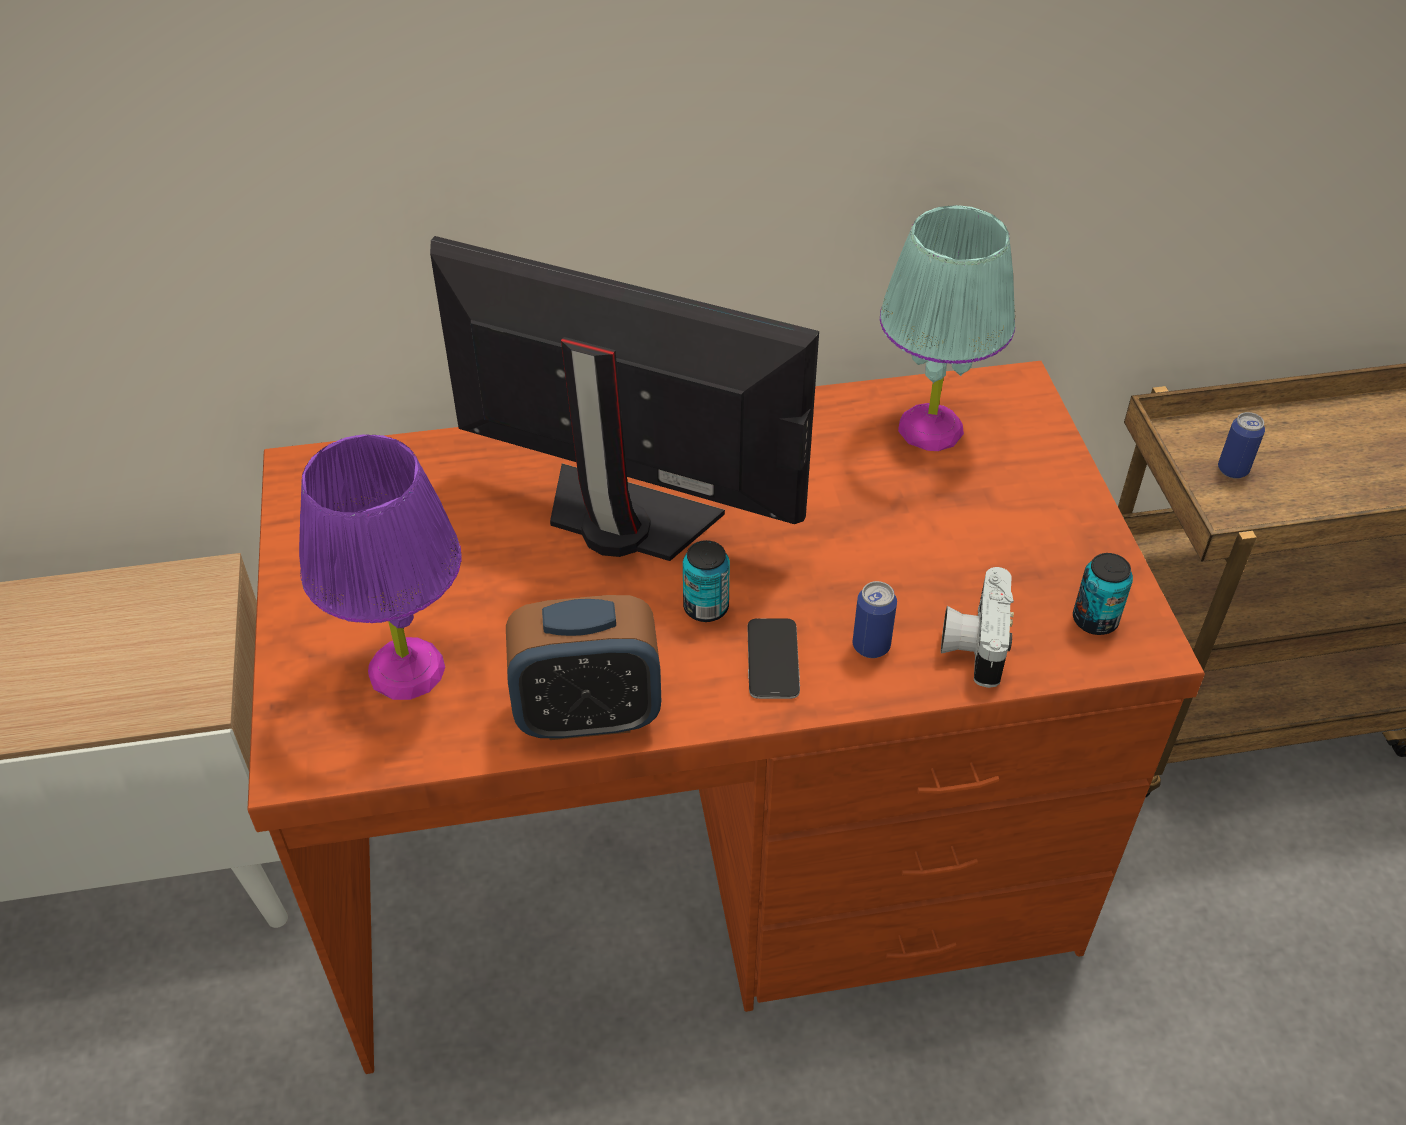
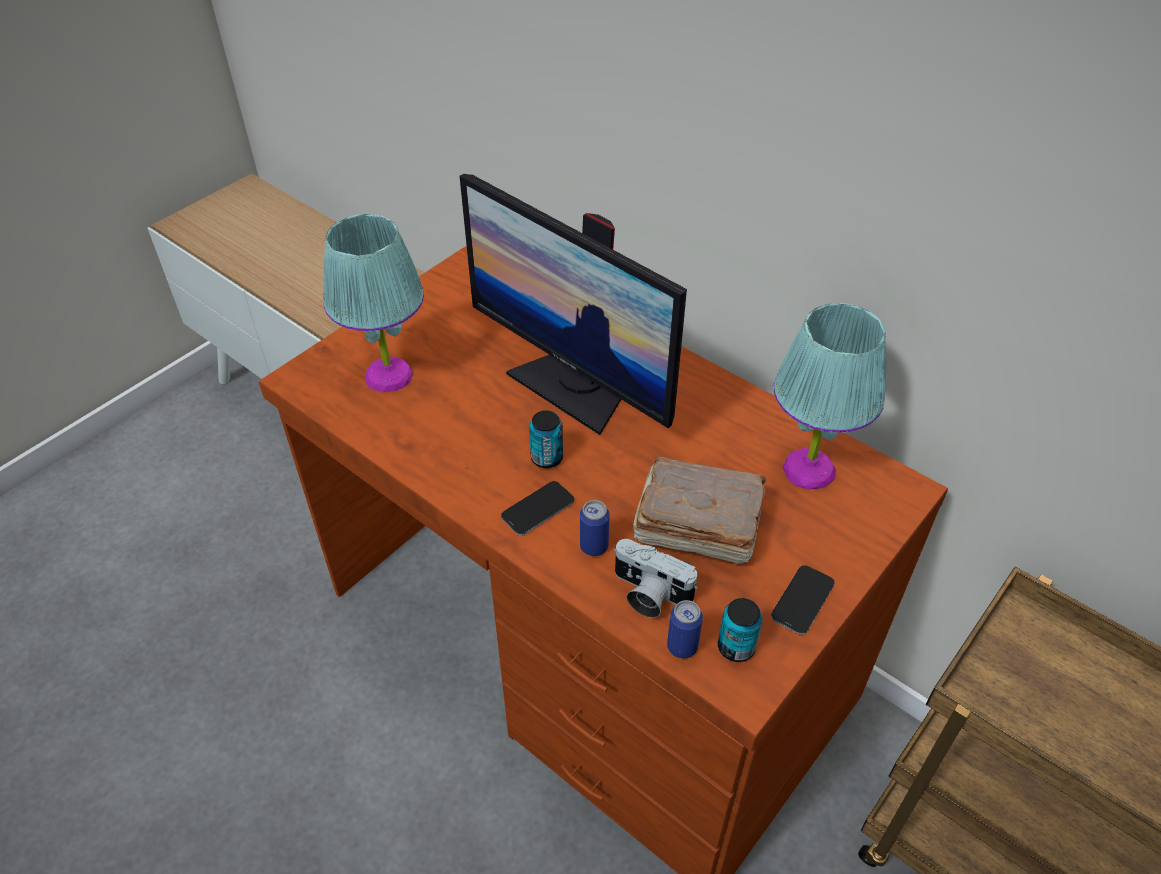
camera: 50 degrees right, 0 degrees up
(408, 669) = (389, 376): purple table lamp -> turquoise table lamp
(588, 715) = (424, 459): alarm clock -> none
(623, 520) = (574, 386): monitor -> monitor turned 150 degrees clockwise
(918, 551) = (695, 524): none -> brown book
(973, 643) = (648, 594): camera -> camera turned 120 degrees counterclockwise
(1081, 539) = (802, 600): none -> phone
(1232, 469) = (1038, 674): can -> can (682, 647)

